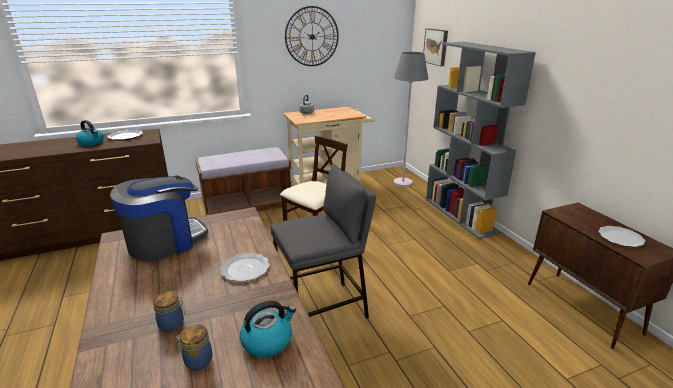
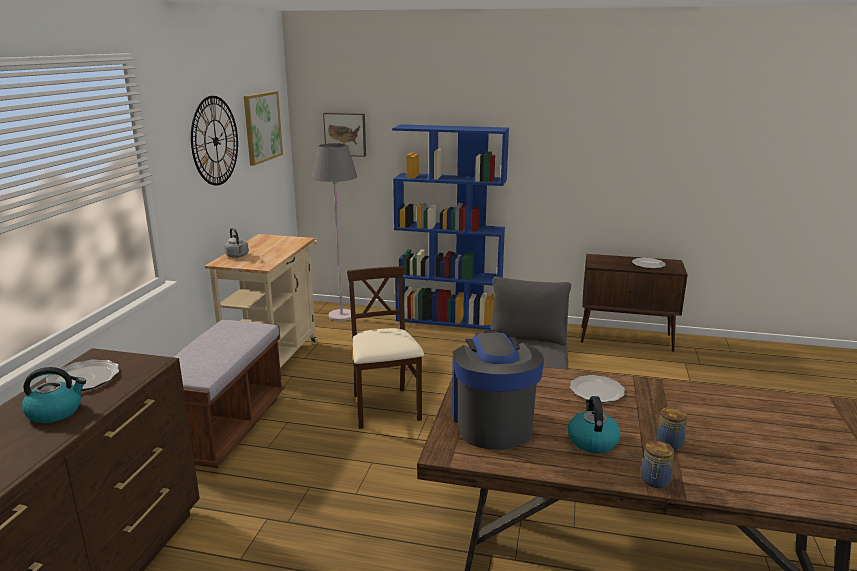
camera: 55 degrees left, 5 degrees down
(197, 361) = (730, 440): jar -> jar (654, 481)
(268, 341) = (719, 405): kettle -> kettle (592, 441)
(372, 34) = (262, 127): none -> picture
(460, 215) = (449, 319): grey bookcase -> blue bookcase

